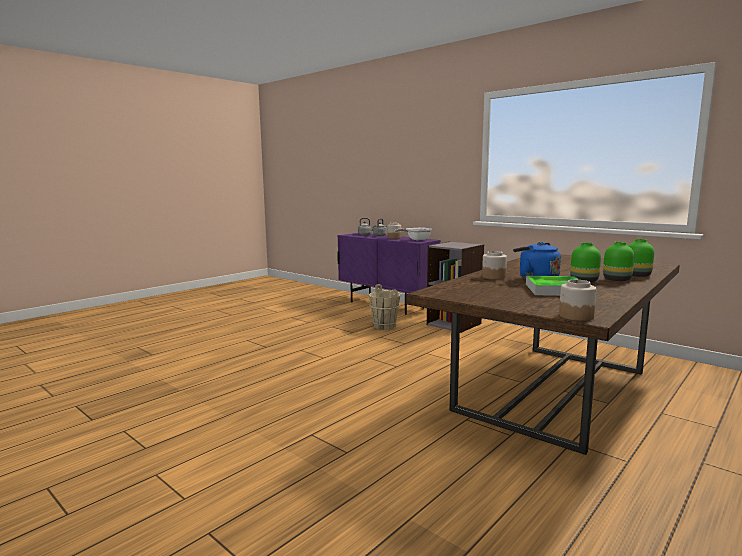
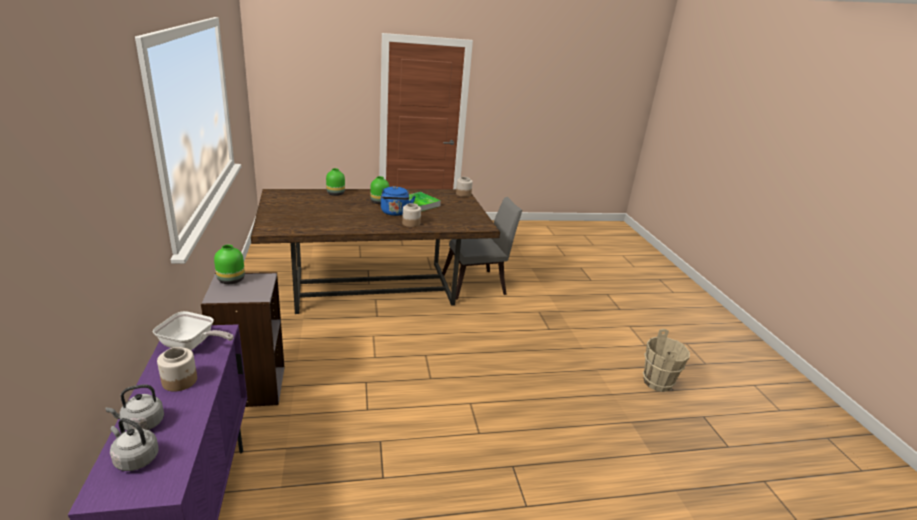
camera: 145 degrees left, 15 degrees up
(384, 326) = (325, 432): beige bucket -> beige bucket (657, 382)
(475, 450) = (477, 285): none -> grey chair
(617, 279) = (360, 196): green vase -> green vase (230, 280)

